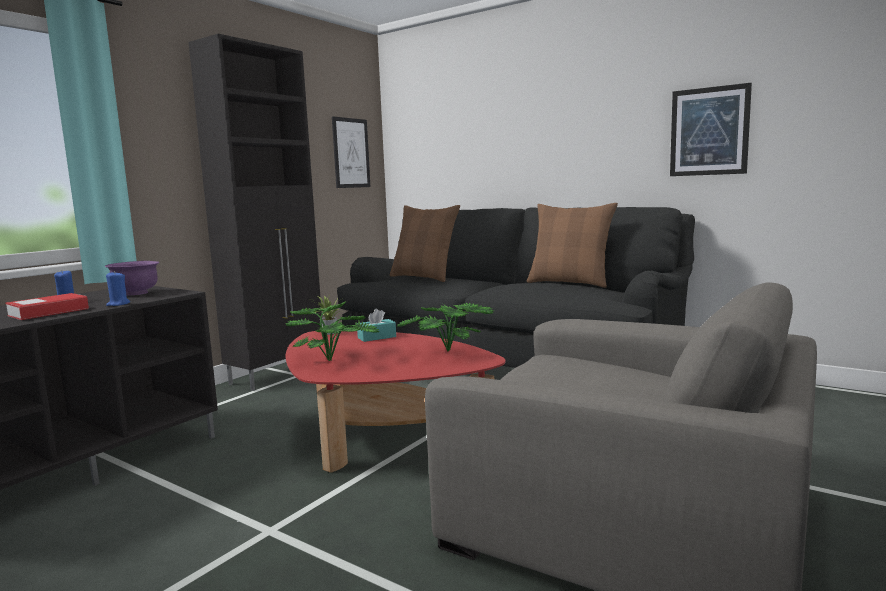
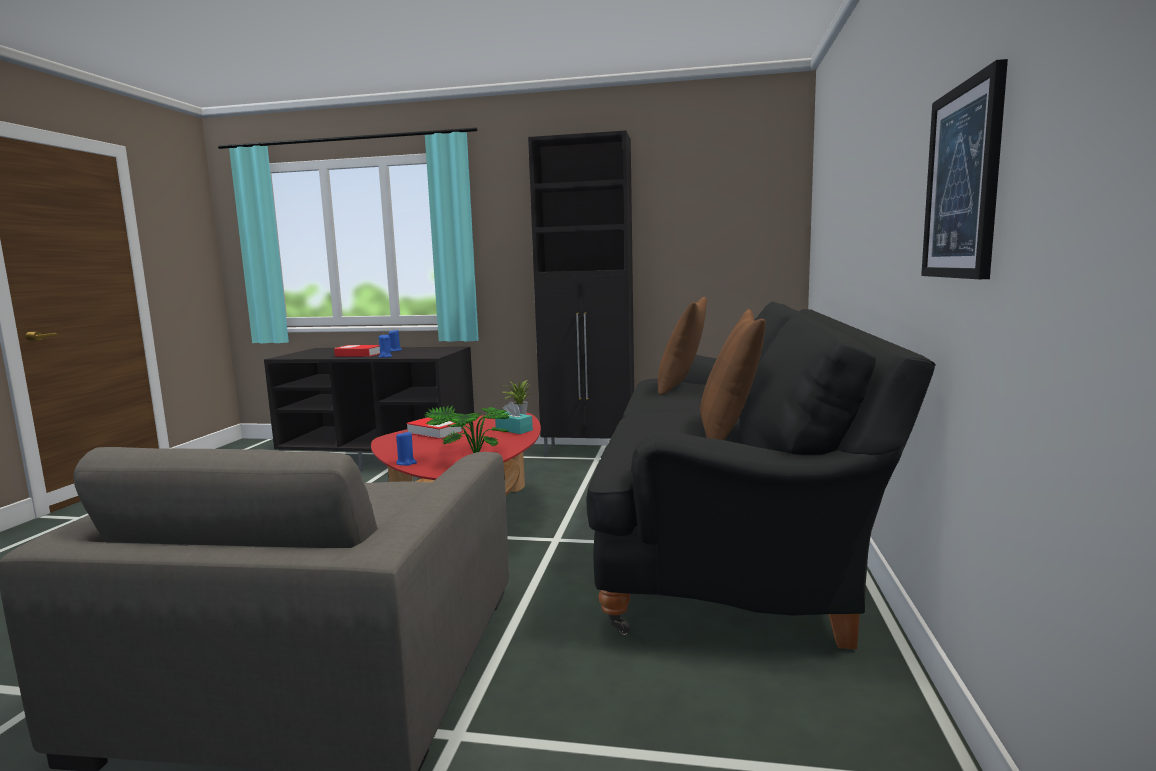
camera: 65 degrees right, 0 degrees up
(136, 293) = (427, 352): purple bowl -> none
(332, 359) = (434, 432): potted plant -> book
(351, 153) = (745, 228): picture -> none
(436, 371) = (406, 463): none -> blue candle

